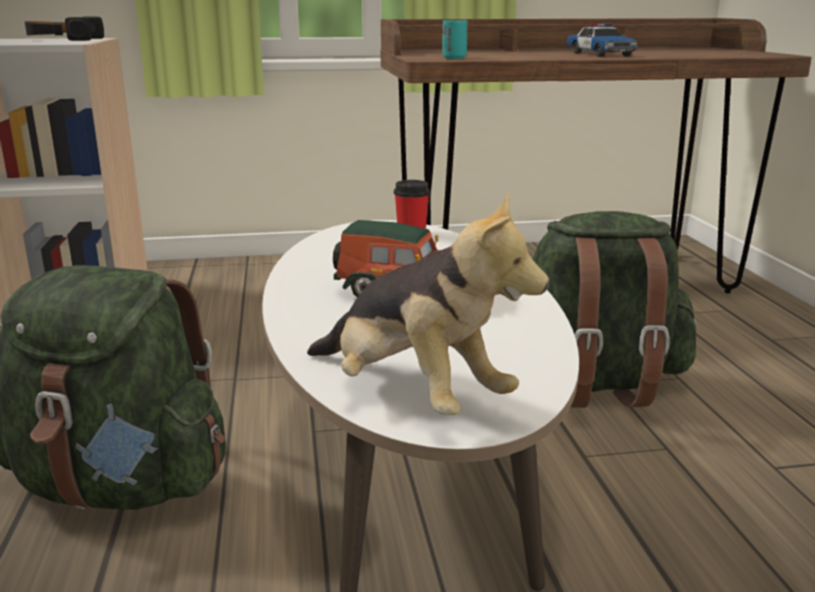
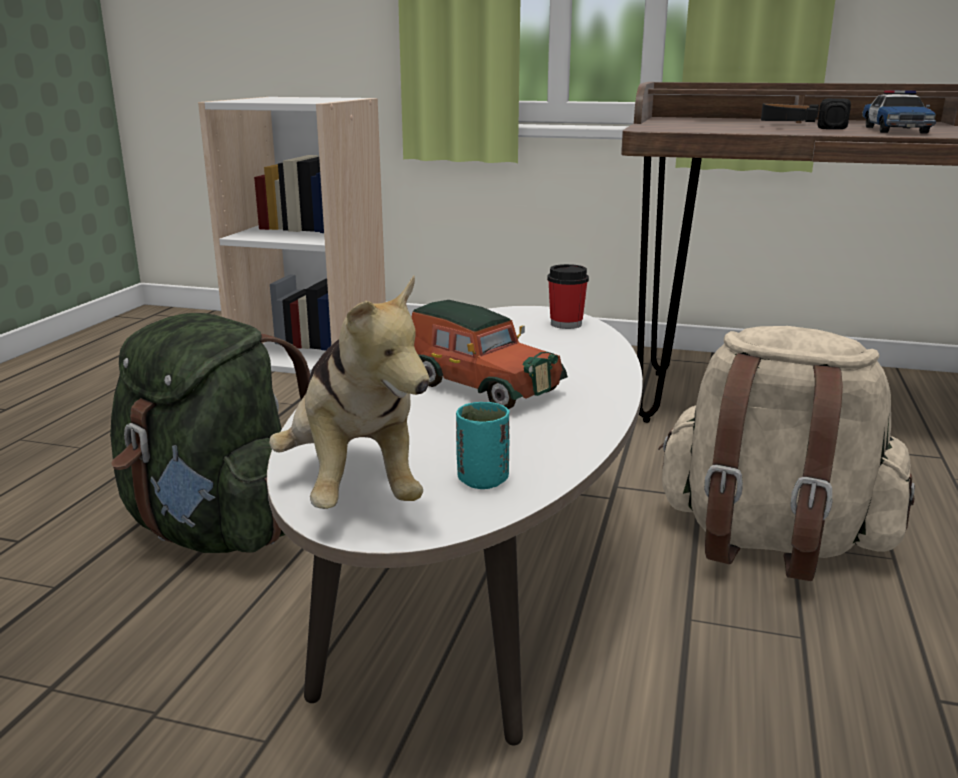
camera: 25 degrees right, 0 degrees up
(64, 39) = (320, 98): black headphones -> black headphones (803, 126)
(454, 58) = (687, 128): turquoise cup -> turquoise cup (482, 480)
(593, 384) = (770, 541): green backpack -> beige backpack

